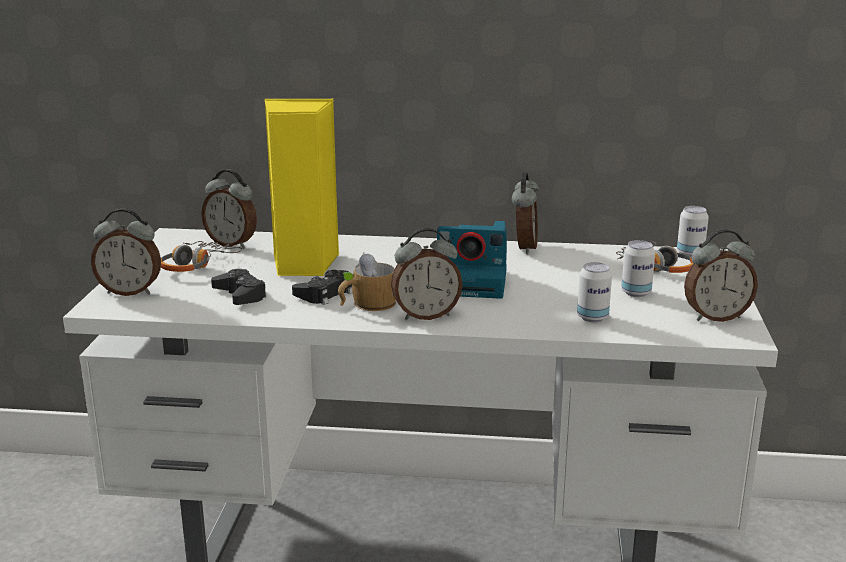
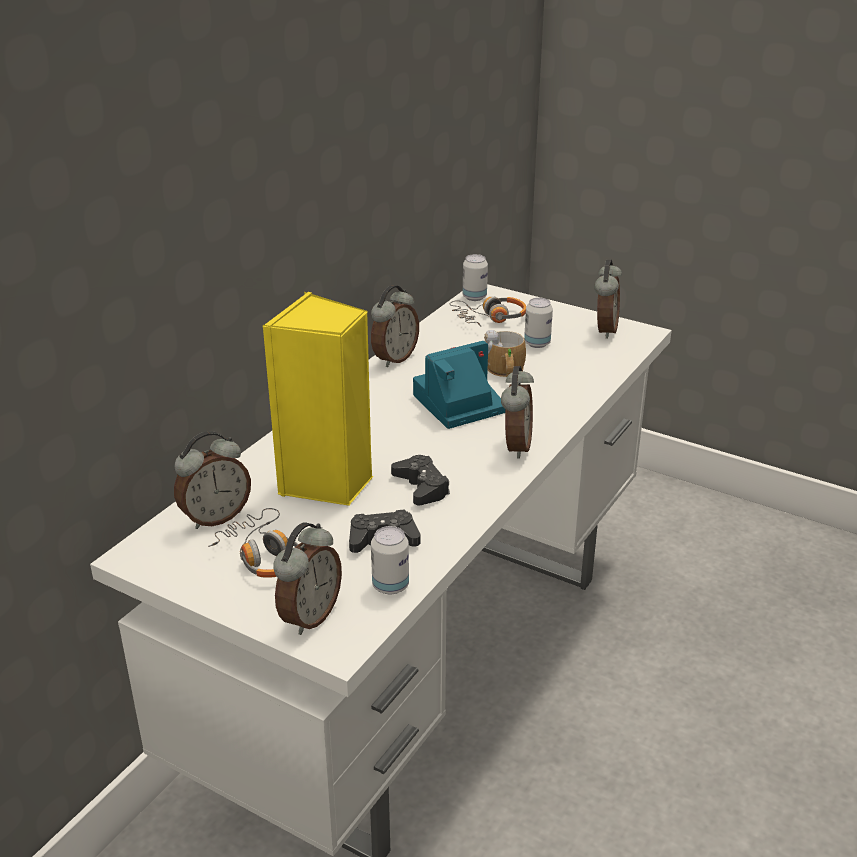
camera: 65 degrees left, 10 degrees up
(367, 305) = (468, 470): mug -> mug (505, 372)
(473, 282) = (457, 404): camera -> camera turned 150 degrees counterclockwise
(523, 247) = (394, 358): alarm clock -> alarm clock turned 90 degrees clockwise
(592, 317) = (573, 375): can -> can (390, 586)

